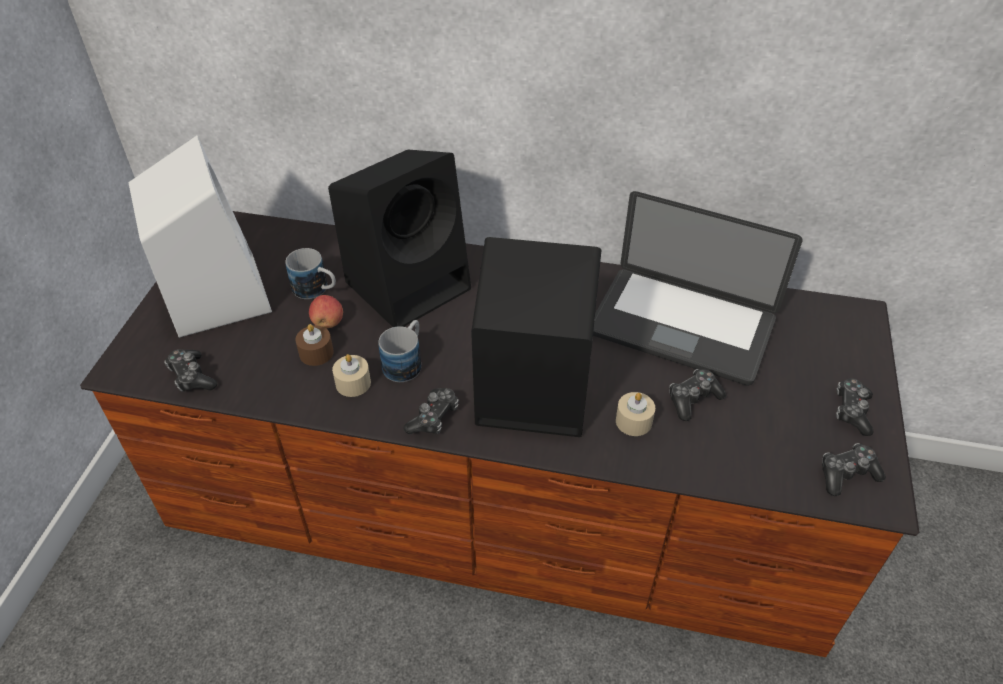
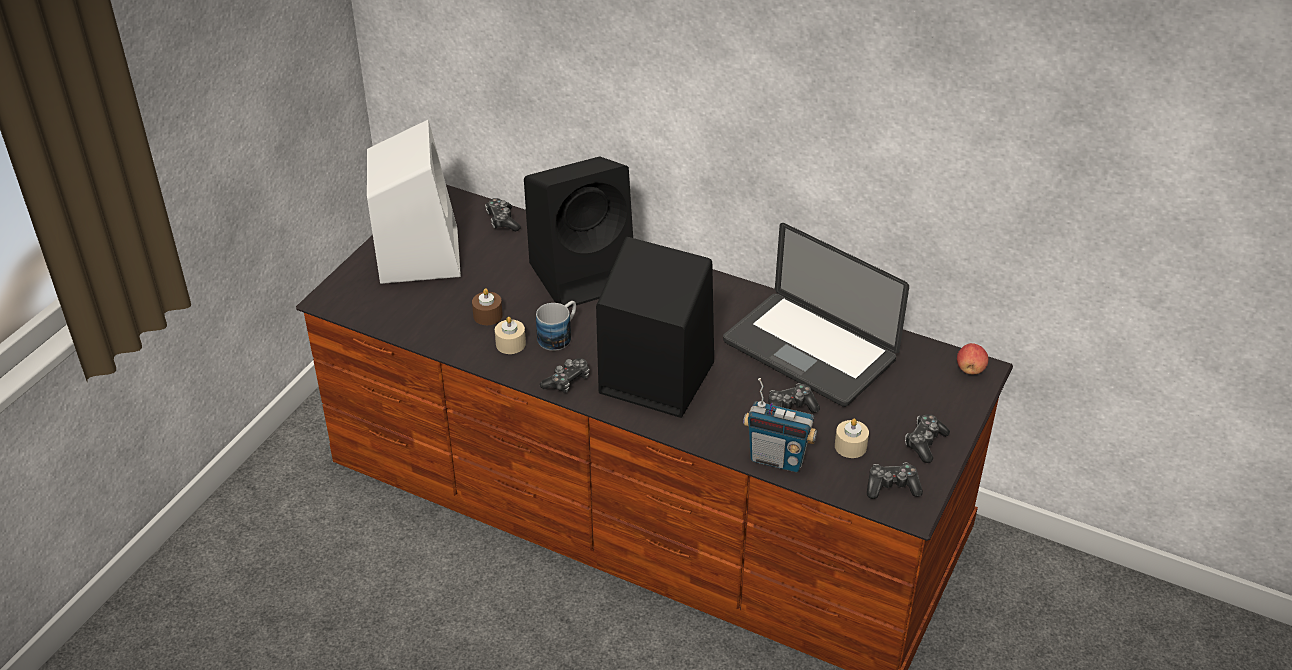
camera: 15 degrees right, 5 degrees down
(192, 377) = (383, 316): game controller -> game controller (502, 221)
(316, 290) = (503, 266): mug -> none
(328, 322) = (504, 293): apple -> apple (970, 369)
(633, 421) = (731, 415): beige candle -> beige candle (850, 446)
(708, 467) = (777, 459): none -> radio

